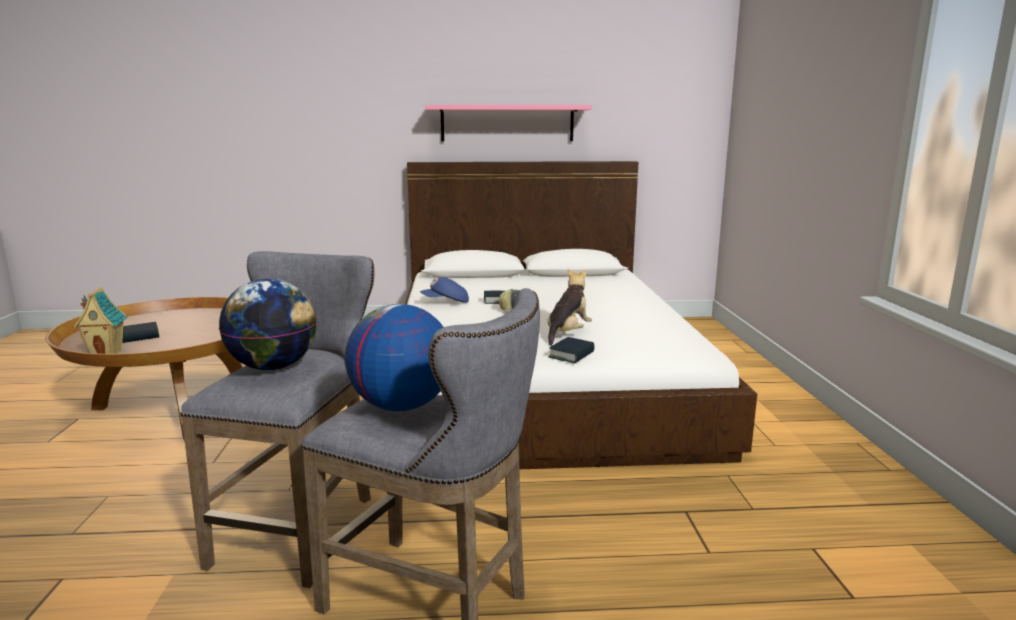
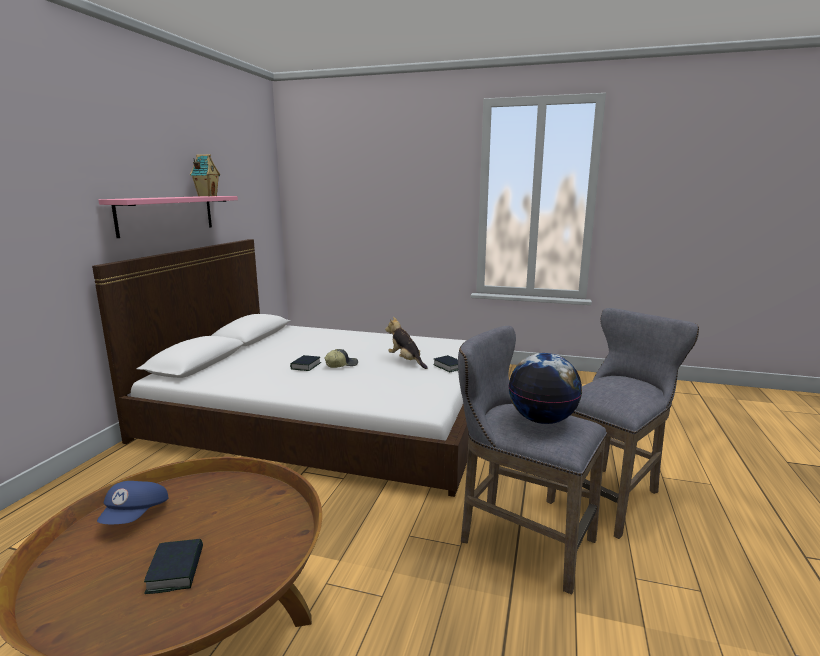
camera: 70 degrees left, 0 degrees up
(107, 353) = (233, 594): toy house -> toy house (207, 196)
(401, 406) = (618, 390): globe -> none
(446, 302) = (284, 383): blue cap -> blue cap (136, 516)

